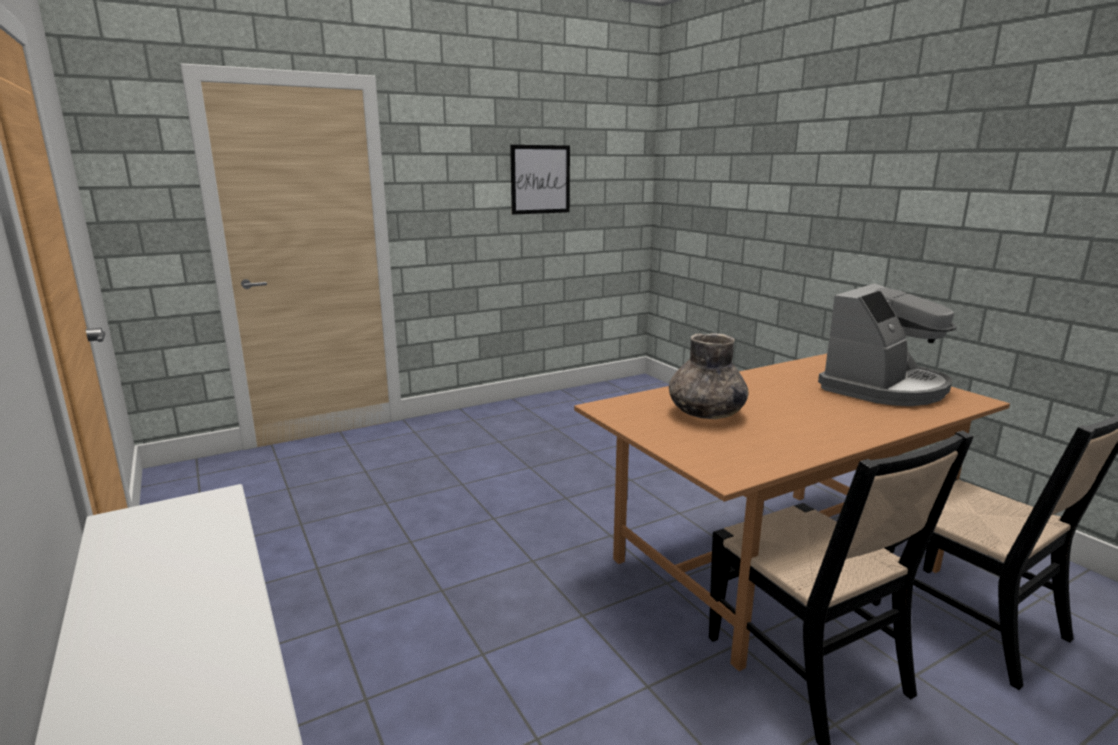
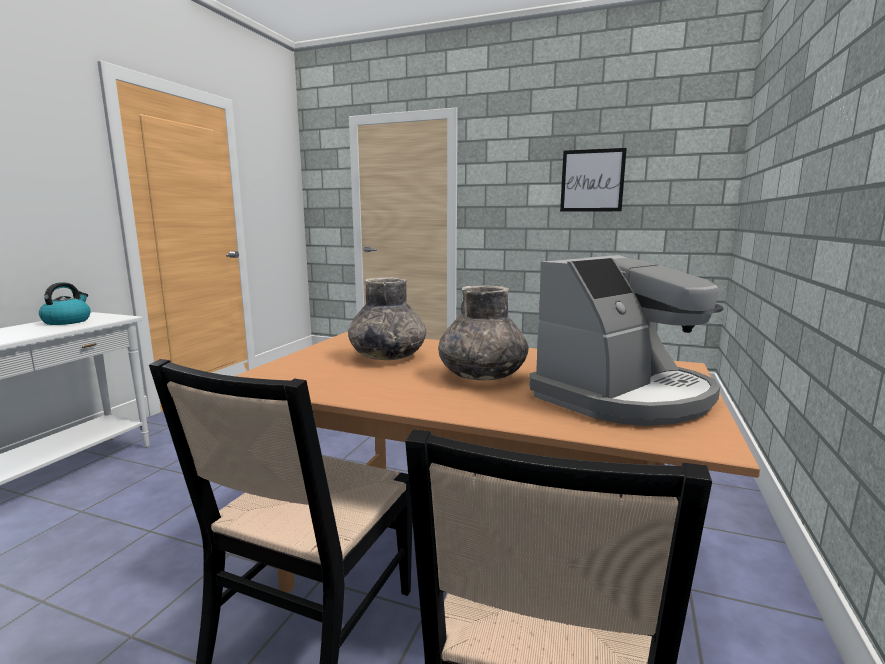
camera: 50 degrees right, 5 degrees down
(151, 542) = (67, 321): none -> kettle
(803, 403) = (482, 376): none -> grey vase
(884, 388) = (624, 396): coffee machine -> coffee machine turned 45 degrees counterclockwise

